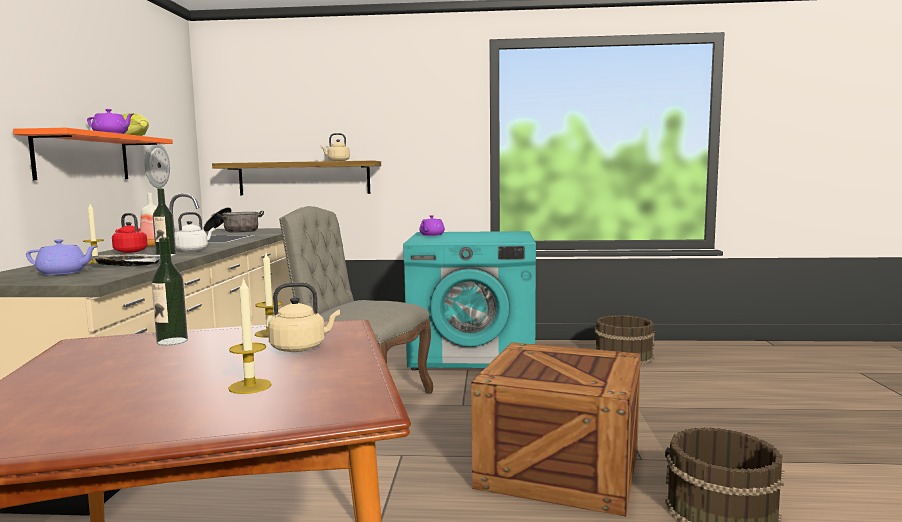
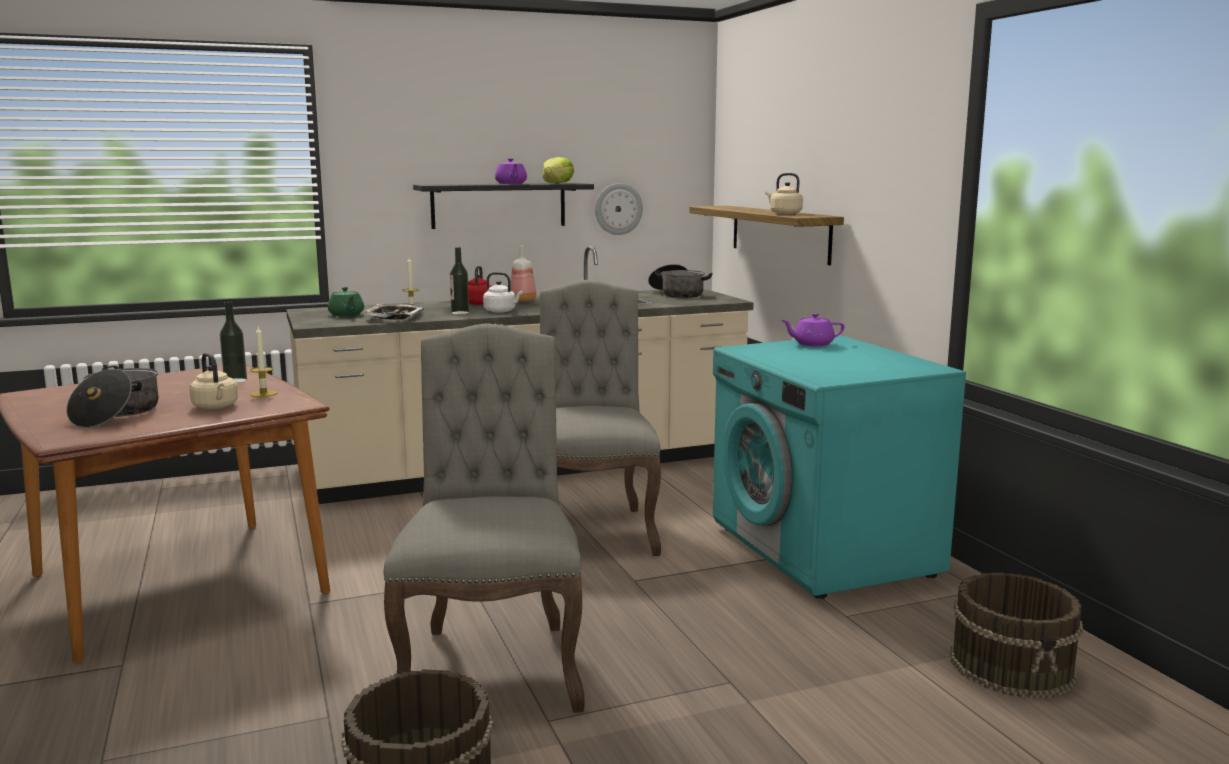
camera: 65 degrees right, 5 degrees up
(63, 273) = (346, 315): purple teapot -> green teapot
(83, 157) = (499, 205): orange shelf -> black shelf
(250, 386) = (116, 414): candle -> cooking pot
(558, 465) = (493, 666): crate -> grey chair

